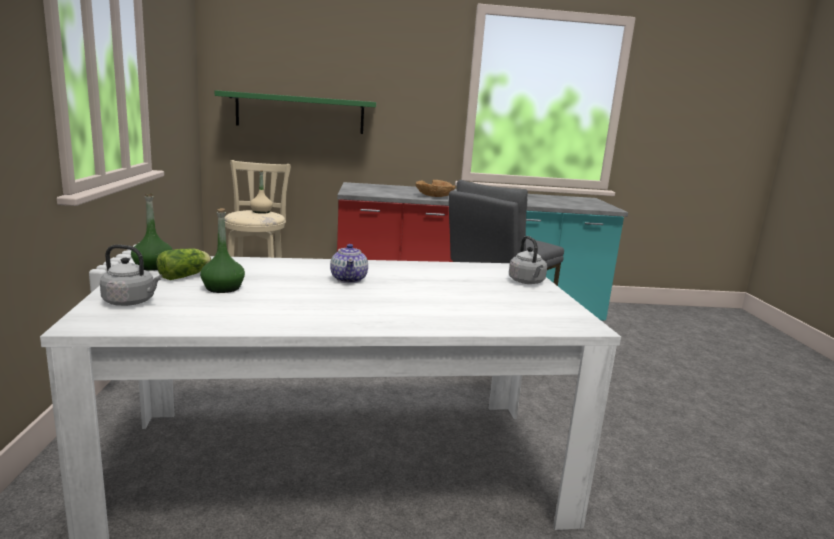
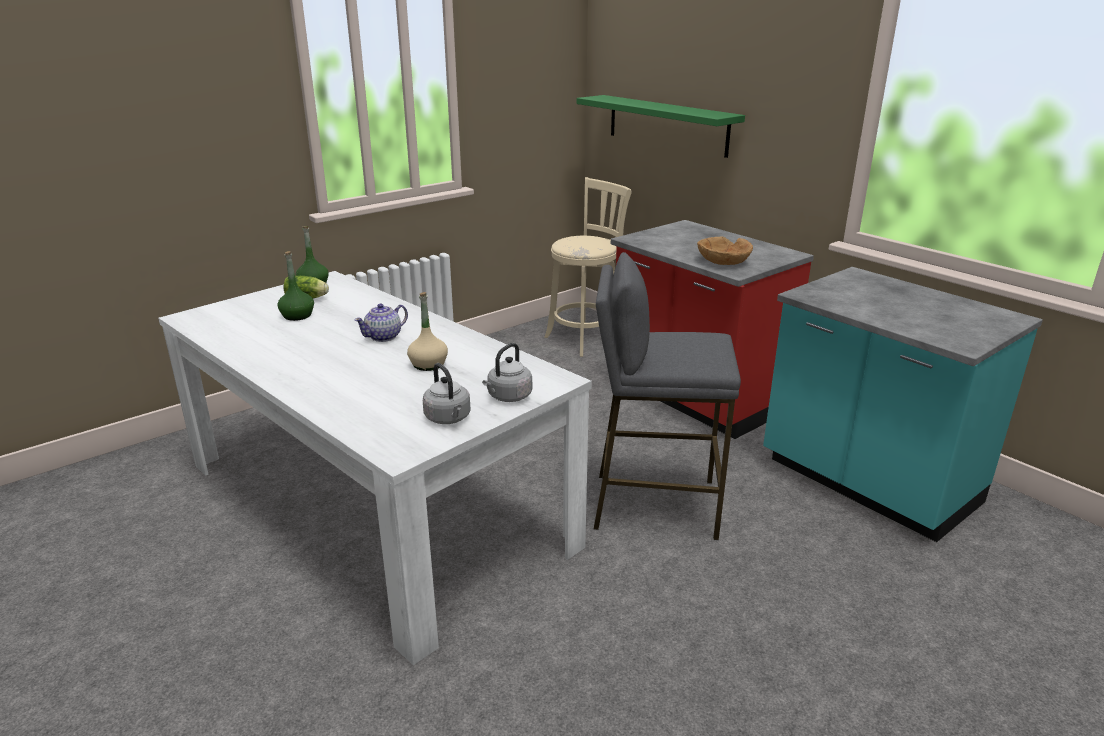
camera: 55 degrees right, 10 degrees up
(131, 302) = (235, 309): grey kettle -> grey kettle (448, 418)
(261, 212) = (594, 241): beige bottle -> beige bottle (428, 364)

